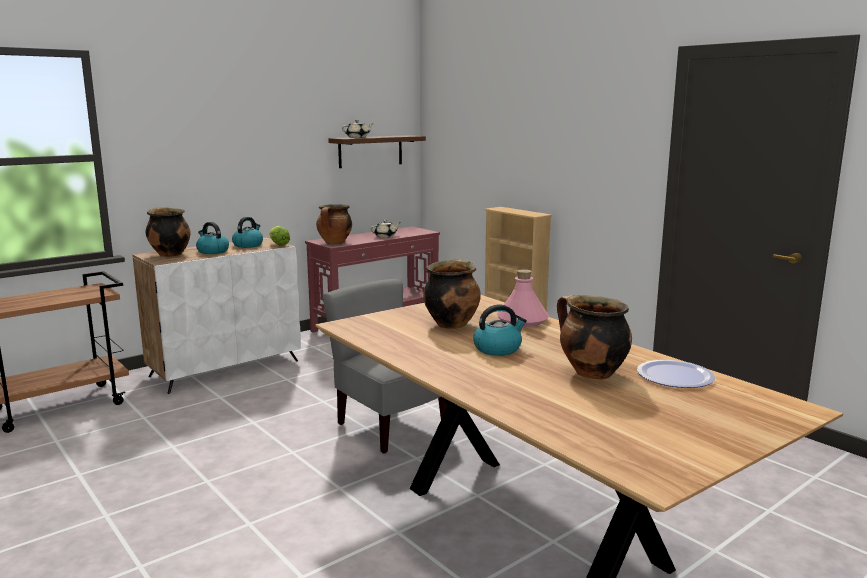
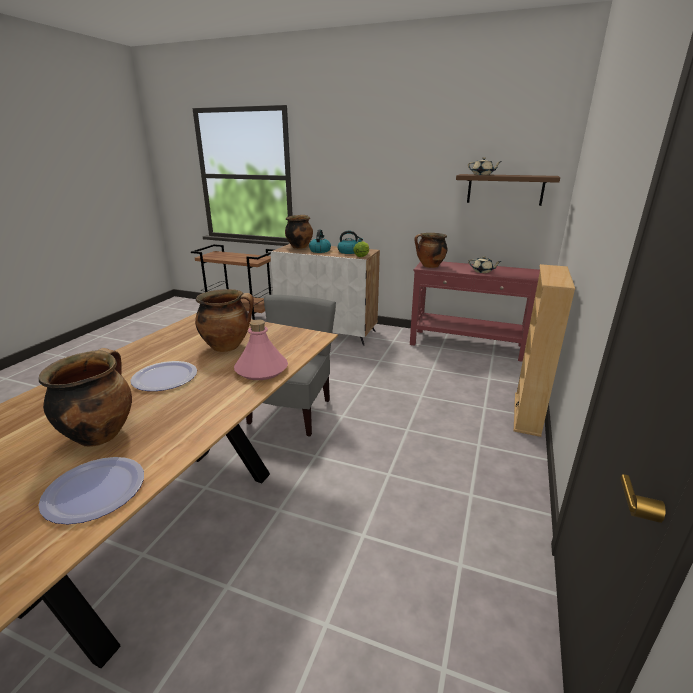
camera: 60 degrees right, 10 degrees up
(498, 349) = (165, 377): kettle -> plate

